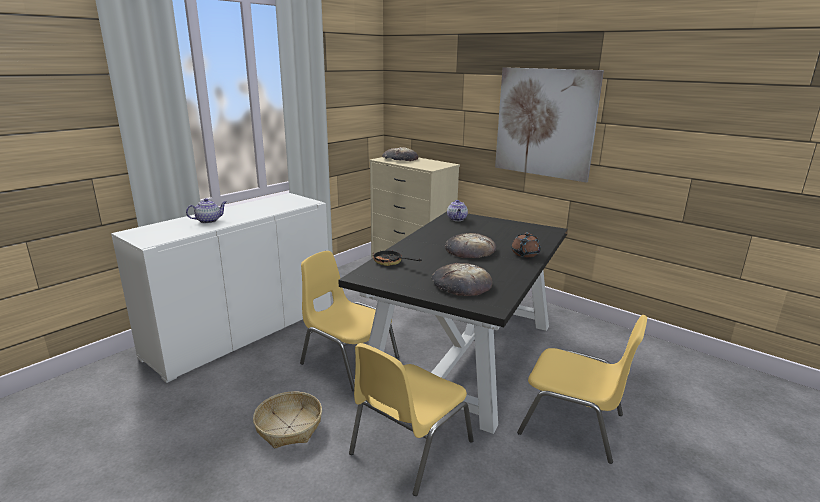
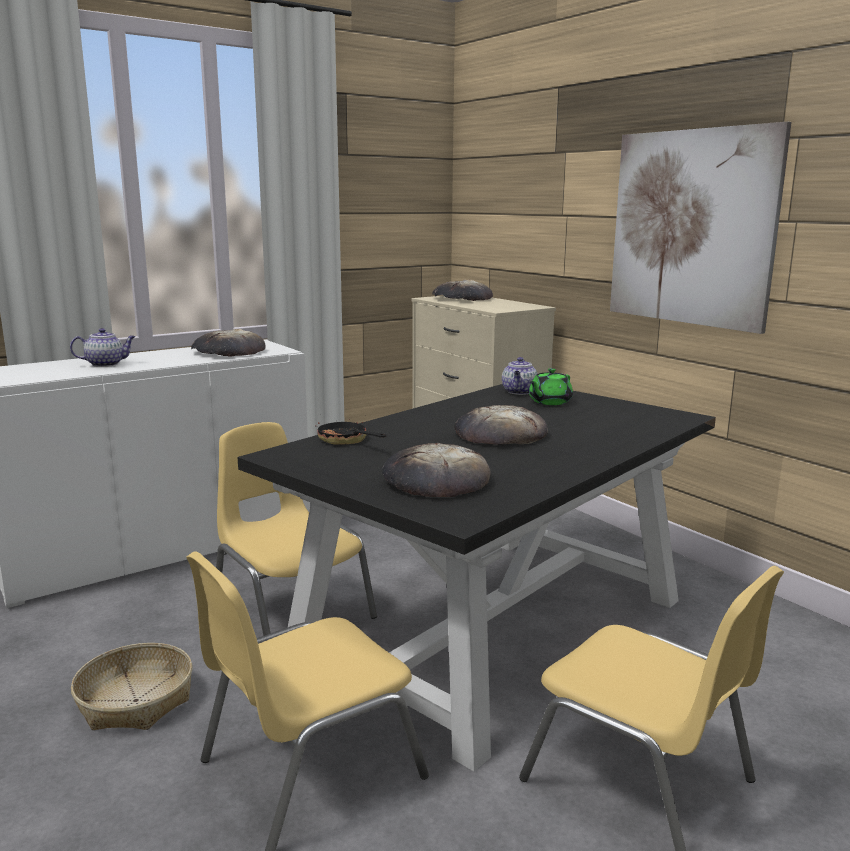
camera: 15 degrees right, 5 degrees down
(278, 204) = (228, 351): none -> bread
(478, 225) = (549, 402): none -> green teapot
(524, 254) = (596, 447): brown teapot -> none

